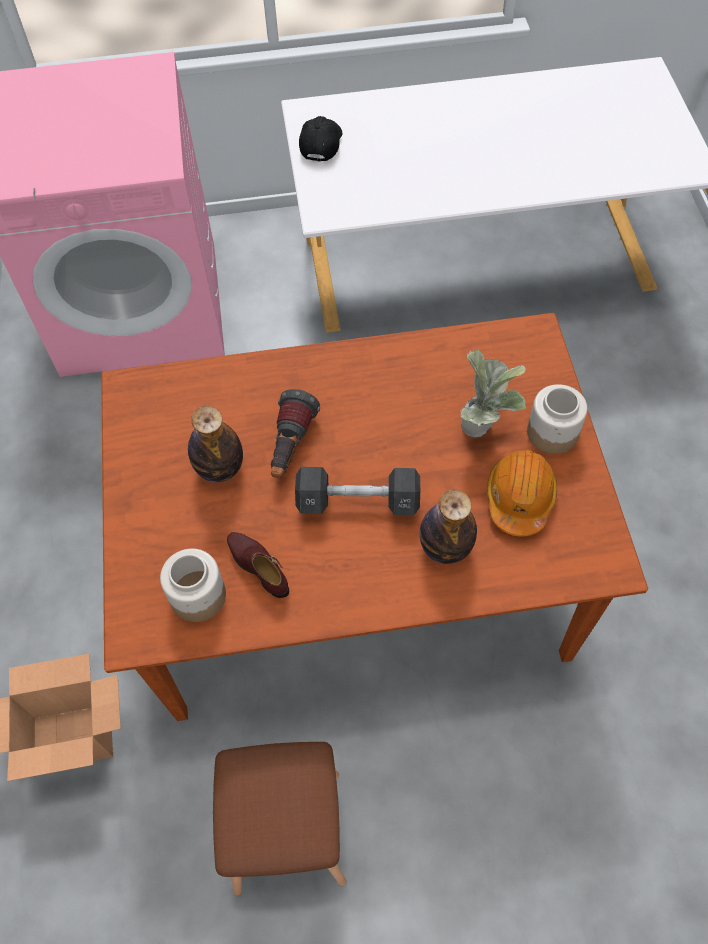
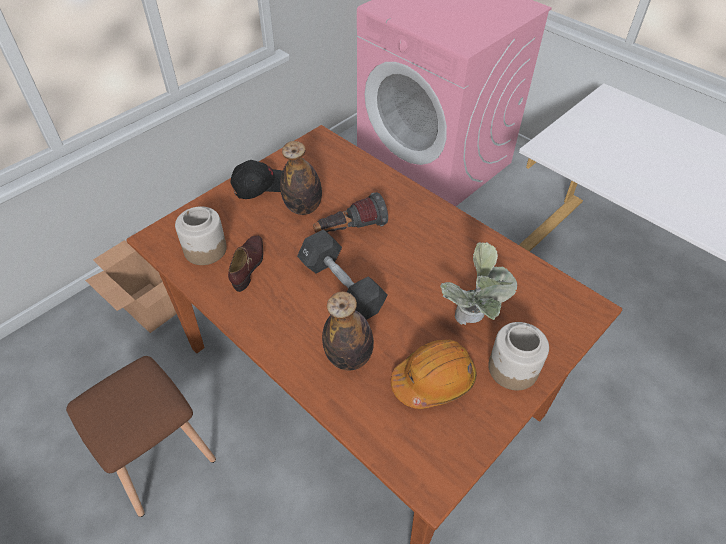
camera: 50 degrees right, 10 degrees down
(320, 143) = (596, 116): black cap -> black cap (260, 186)

